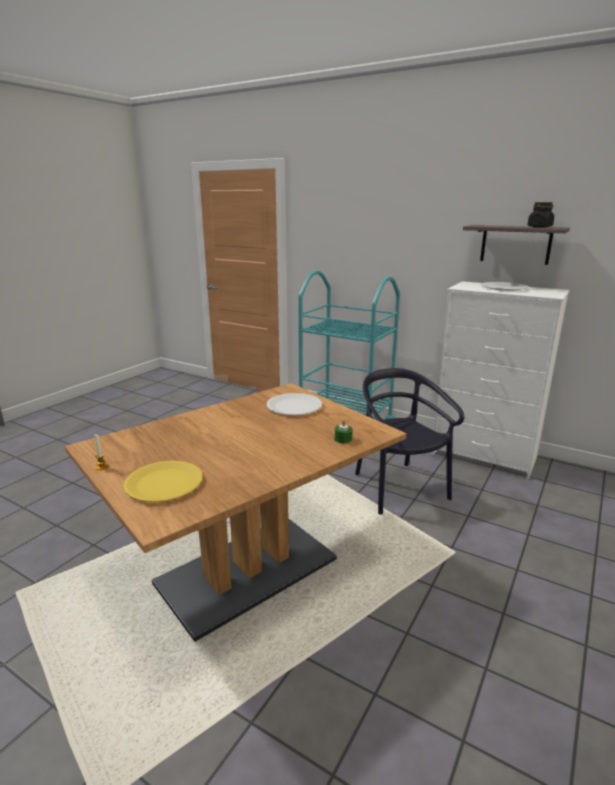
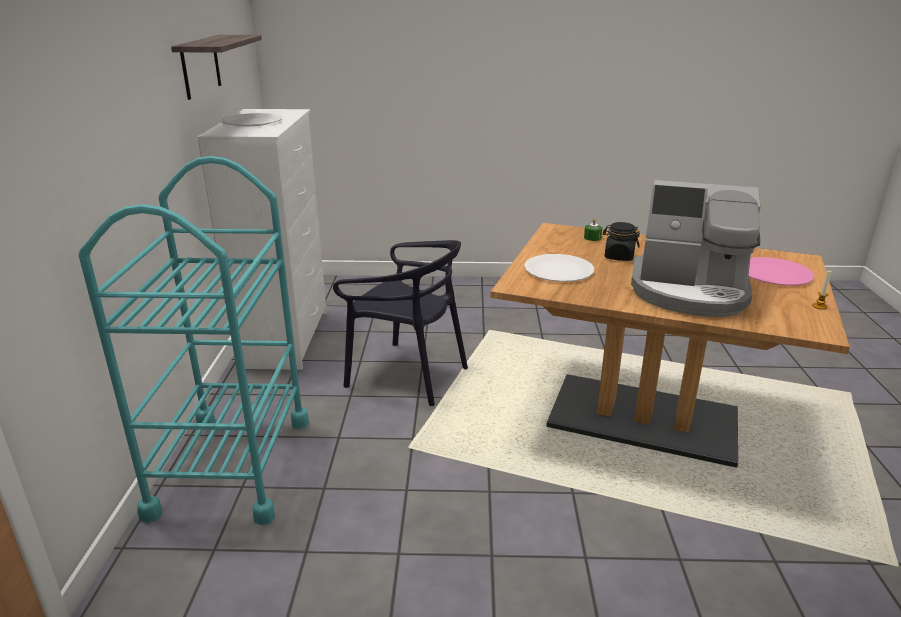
camera: 120 degrees left, 5 degrees up
(164, 483) = (774, 274): yellow plate -> pink plate
(200, 432) = (689, 292): none -> coffee machine
(398, 488) = (407, 374): black chair -> black chair turned 105 degrees counterclockwise
(539, 227) = (229, 36): black jar -> black jar (618, 256)

